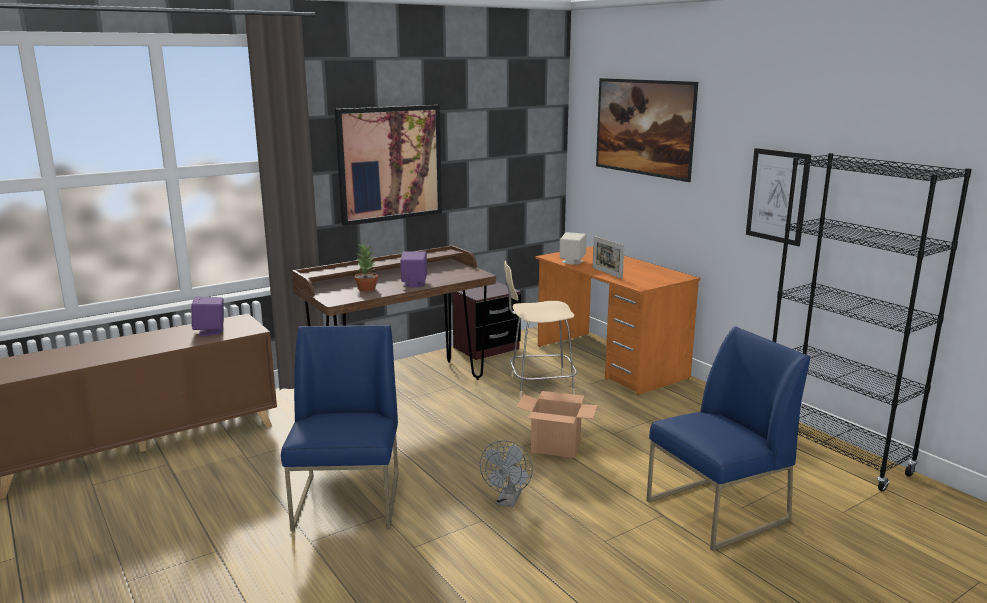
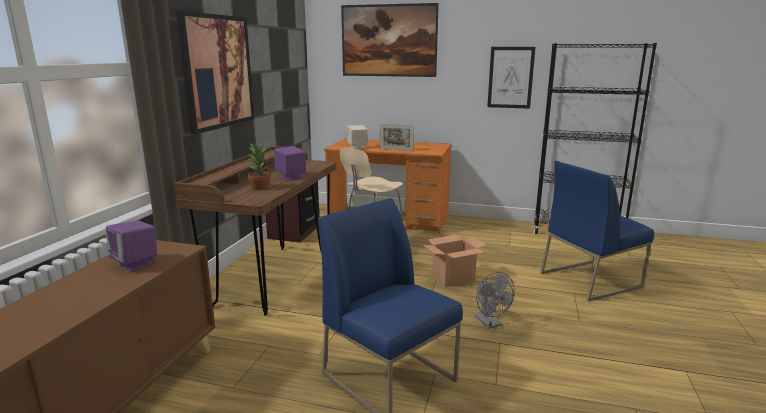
camera: 40 degrees left, 0 degrees up
(717, 511) = (590, 279): blue chair -> blue chair turned 135 degrees counterclockwise

